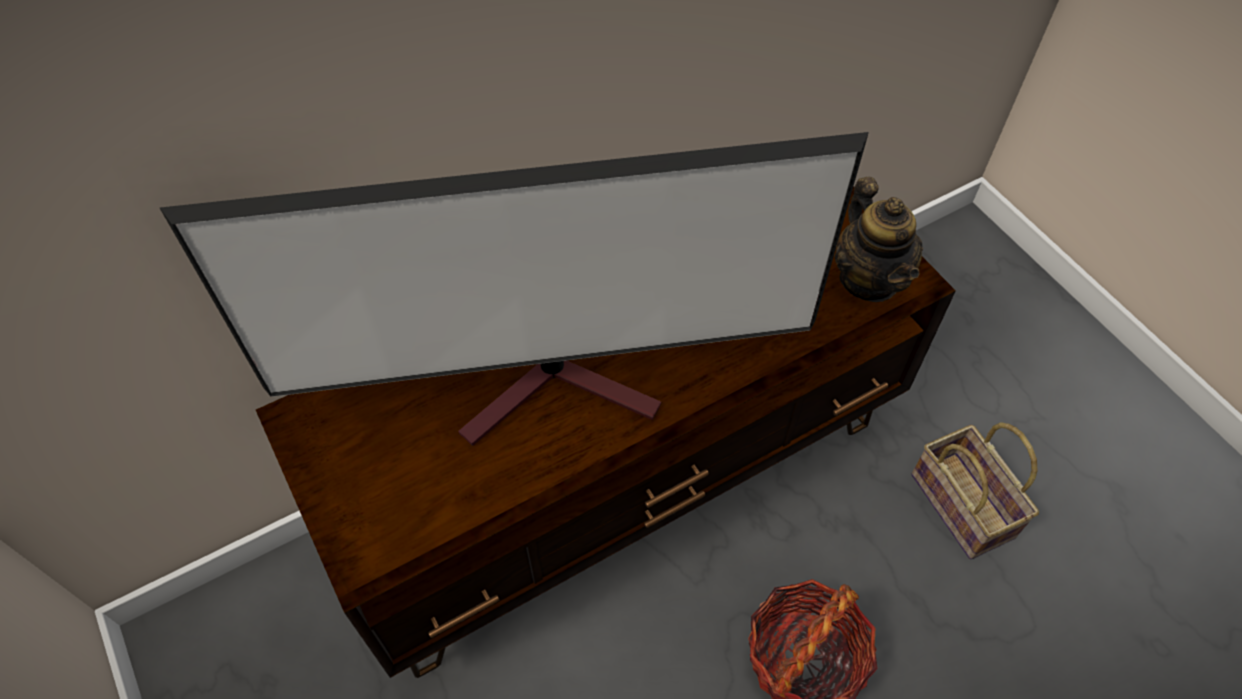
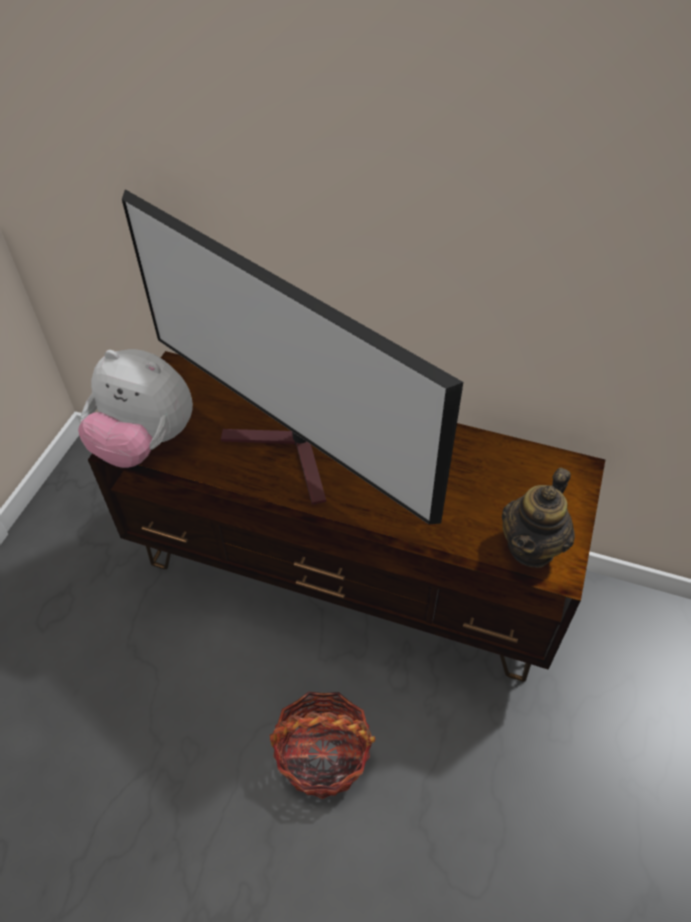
camera: 50 degrees right, 5 degrees down
(389, 528) = (145, 443): none -> plush toy
(965, 507) = (526, 787): basket -> none

